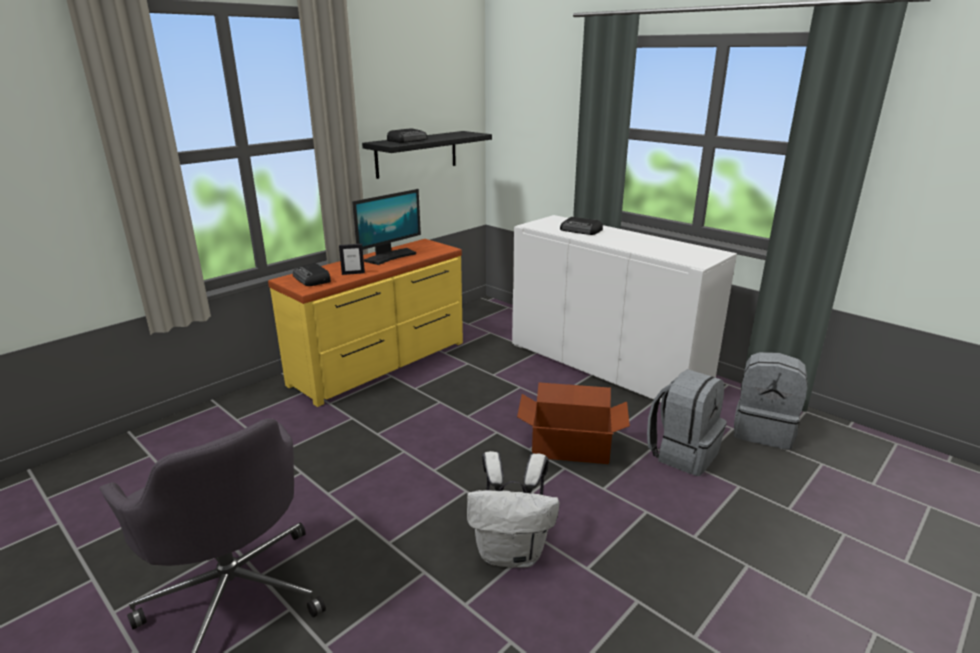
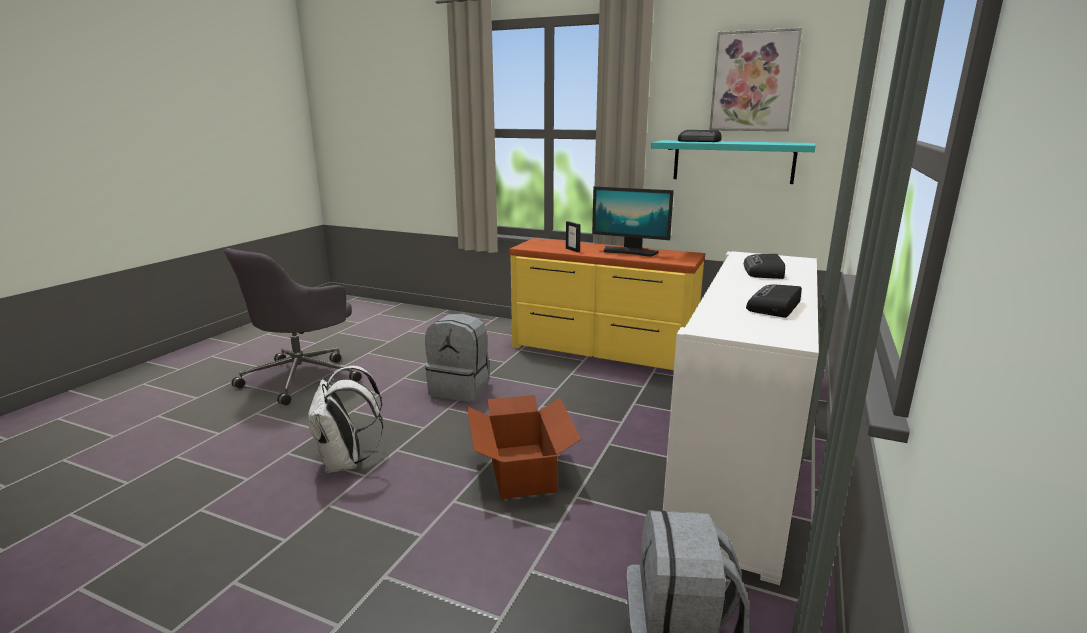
camera: 70 degrees right, 5 degrees down
(312, 279) = (546, 244): radio -> radio (774, 307)
(416, 154) = (733, 161): black shelf -> turquoise shelf
(421, 83) = (753, 81): none -> picture
(682, 453) = (555, 558): grey backpack -> grey backpack (461, 389)

